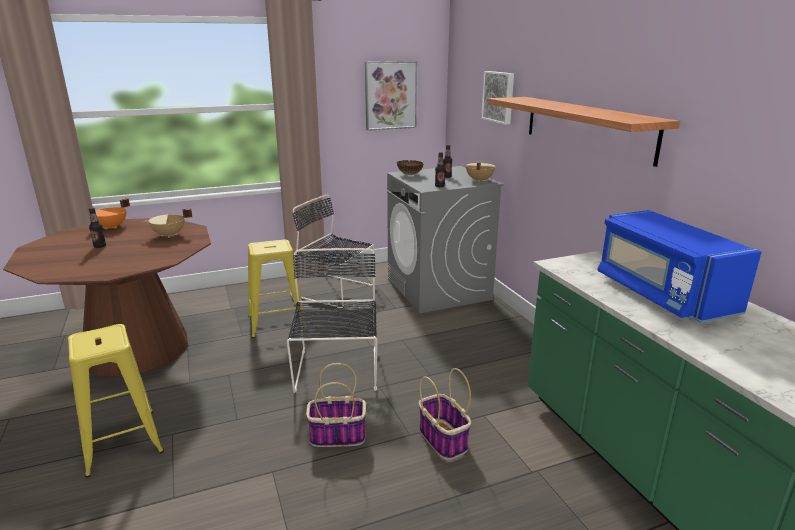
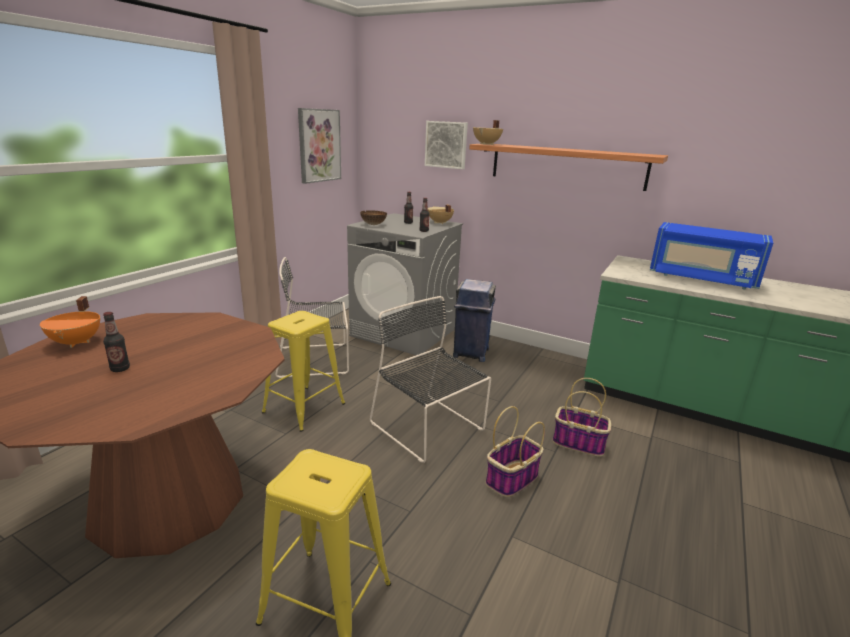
camera: 40 degrees left, 0 degrees up
(169, 235) = (196, 332): beige cooking pot -> beige cooking pot (487, 144)
(472, 325) = (470, 353): none -> blue trash can

